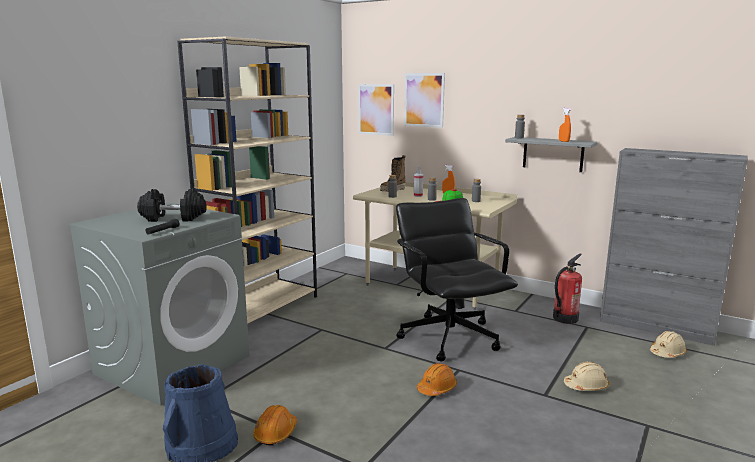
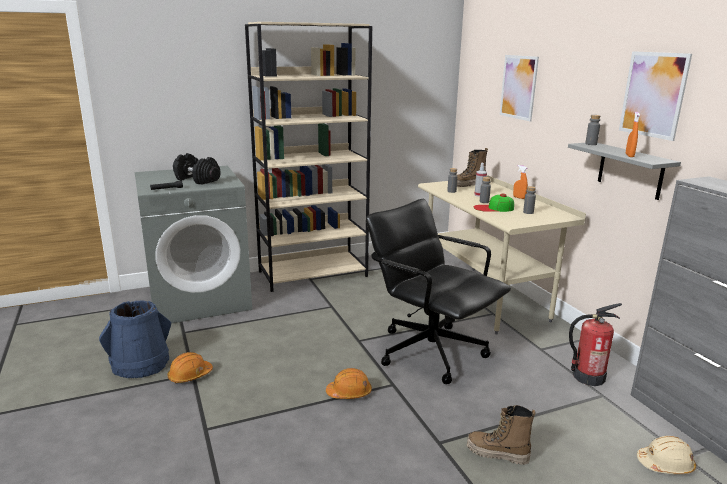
camera: 35 degrees right, 5 degrees up
(376, 109) = (480, 94): picture -> picture (653, 94)
(449, 336) = (430, 351): black office chair -> black office chair turned 60 degrees counterclockwise
(586, 386) = (497, 454): beige hard hat -> boot

